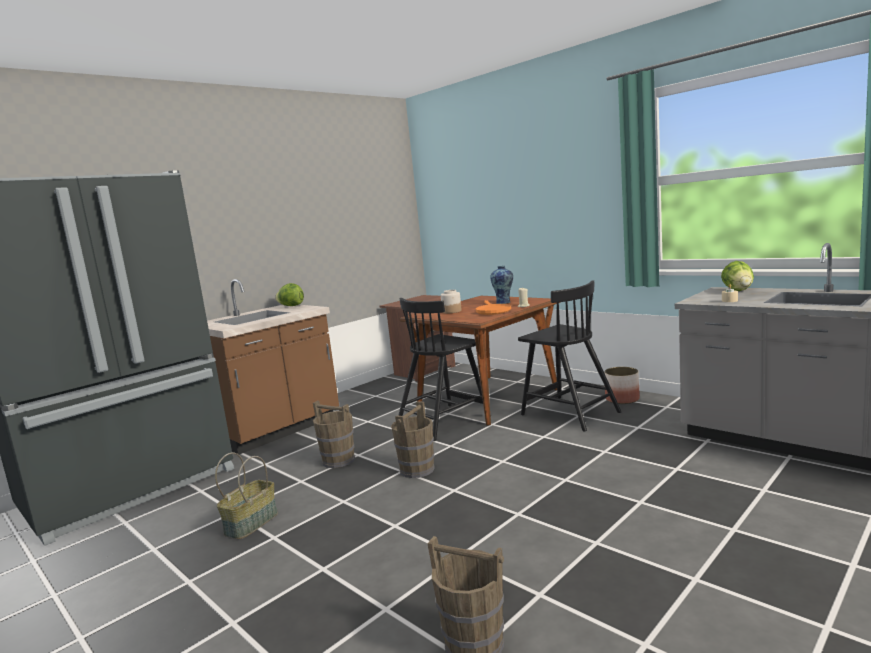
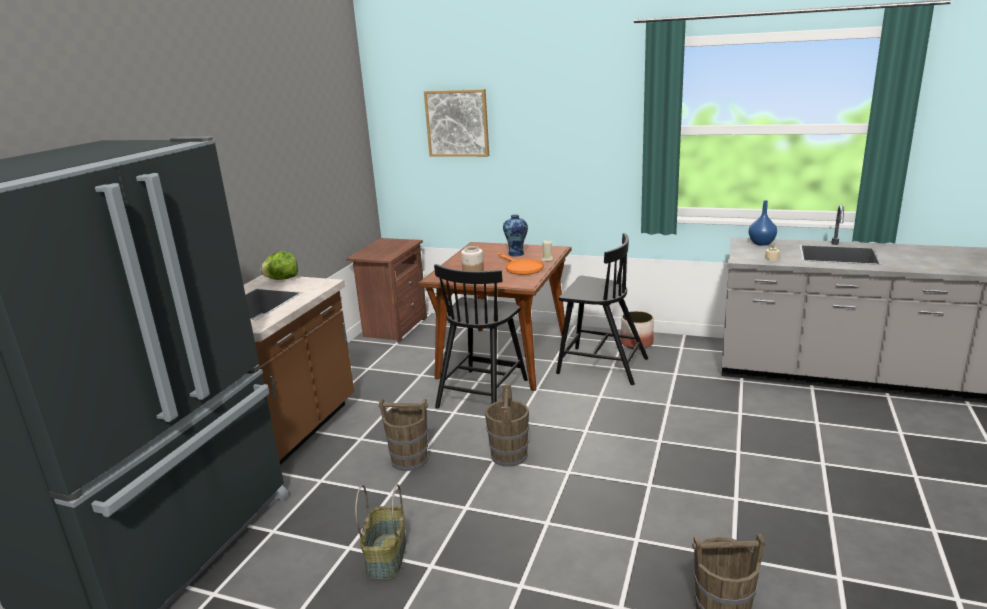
camera: 25 degrees left, 10 degrees up
(476, 193) = (457, 123): none -> picture
(738, 290) = (761, 243): lettuce -> blue vase

